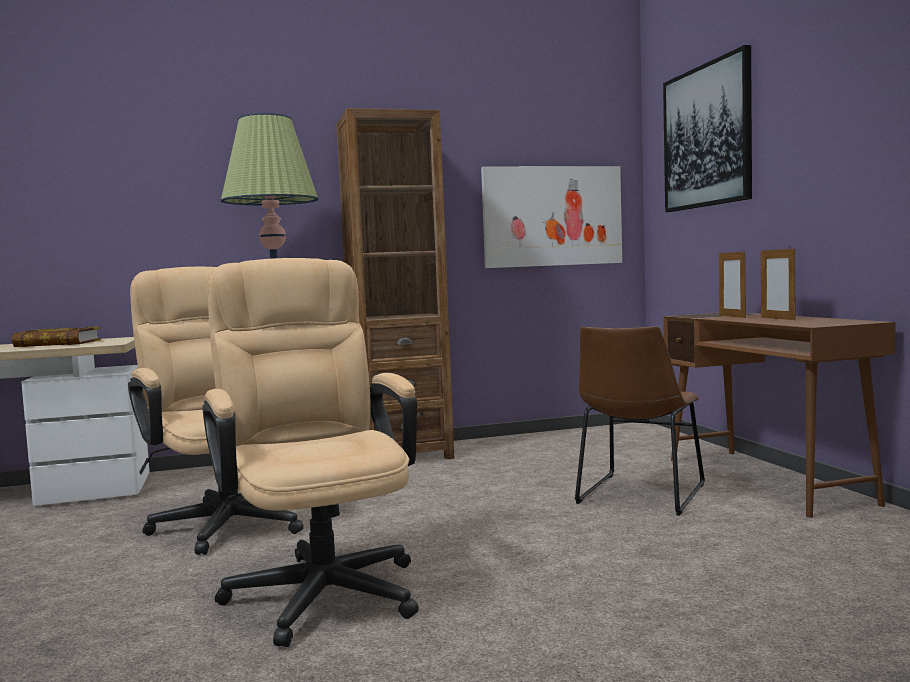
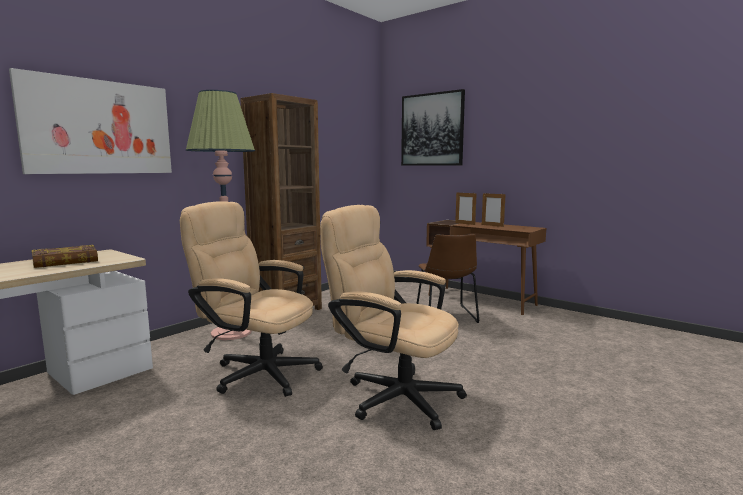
camera: 35 degrees left, 5 degrees up
(552, 216) = (344, 164): picture -> picture (99, 127)

